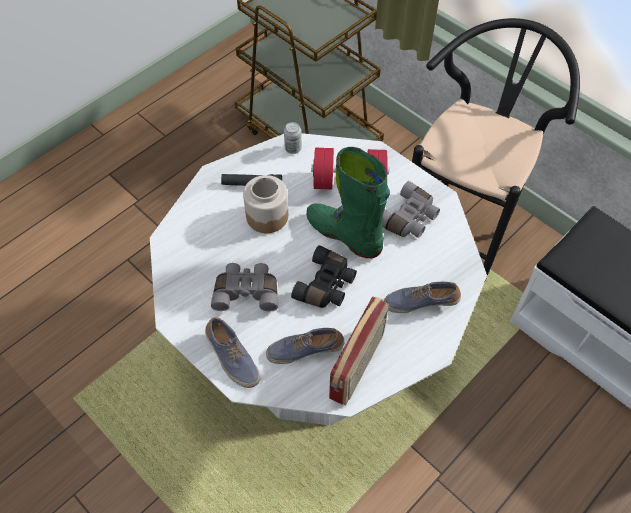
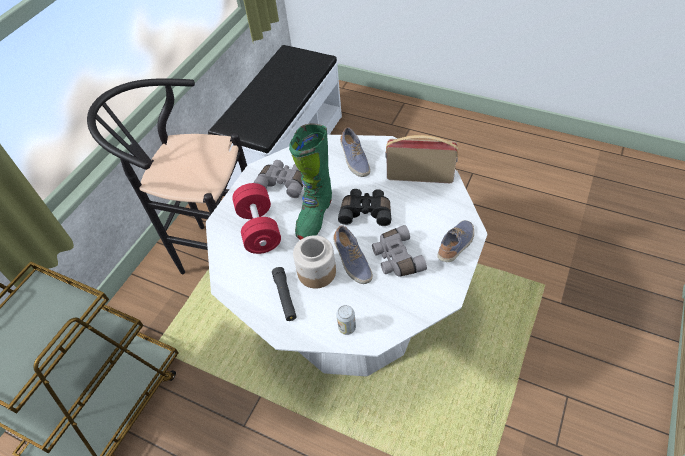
camera: 105 degrees left, 5 degrees down
(293, 148) = (232, 281): can -> can (347, 327)
(305, 349) = (424, 207): shoe -> shoe (352, 261)

